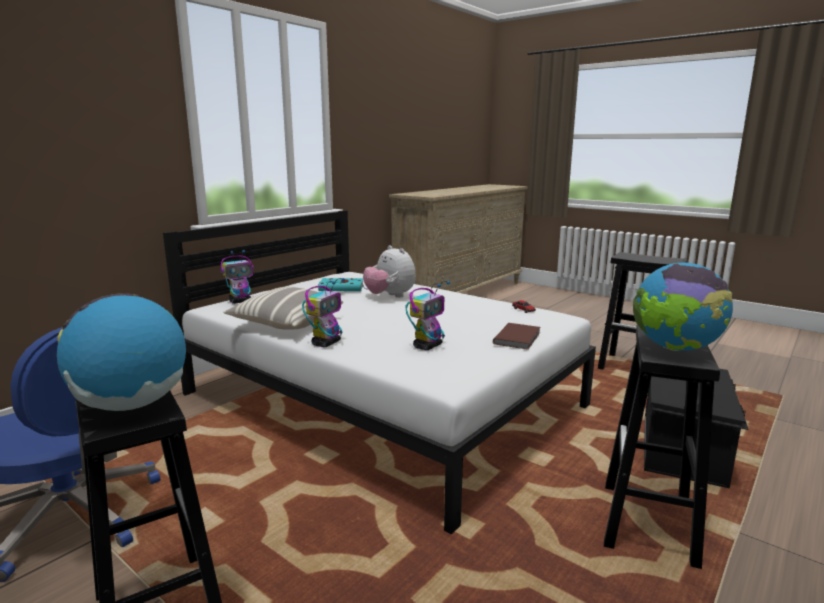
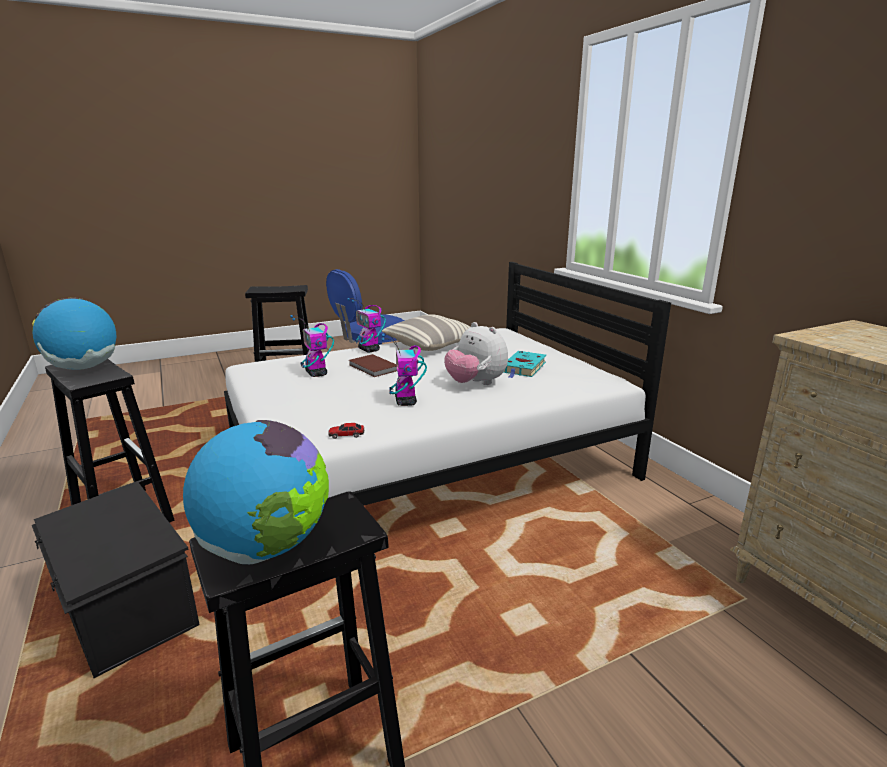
camera: 115 degrees right, 5 degrees up
(132, 404) = (269, 289): globe -> globe (266, 547)
(240, 301) = (511, 337): toy robot -> toy robot (406, 402)
(390, 296) = (475, 383): plush toy -> plush toy turned 120 degrees counterclockwise
(518, 338) = (275, 405): brown book -> brown book (373, 368)

